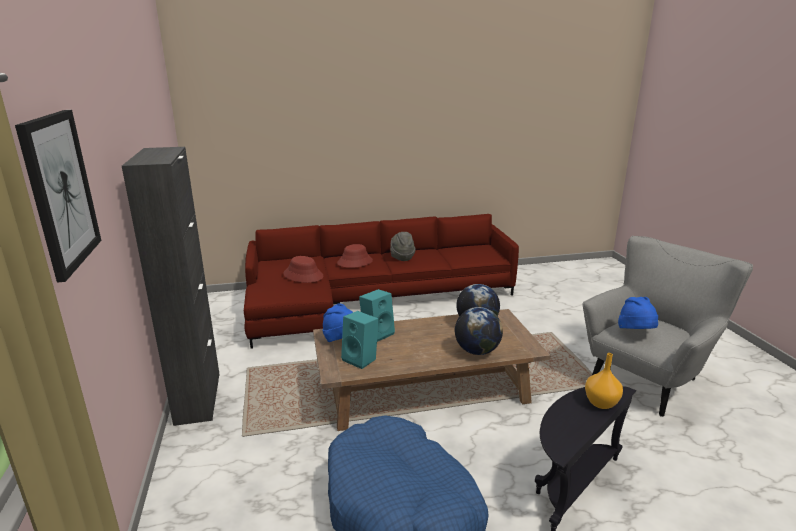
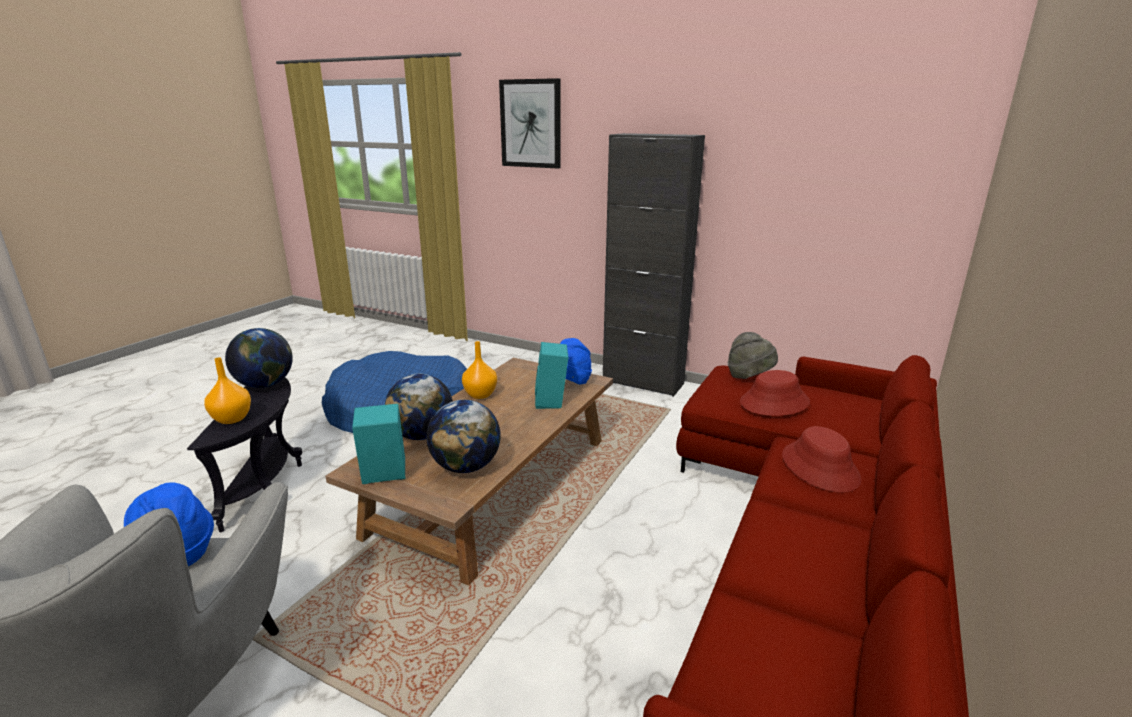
camera: 130 degrees right, 0 degrees up
(361, 359) = (519, 379): turquoise speaker -> turquoise speaker (383, 476)
(402, 257) = (812, 529): grey hat -> grey hat (749, 376)
(404, 360) = (481, 395): none -> orange vase
(563, 435) = (265, 385): none -> globe

